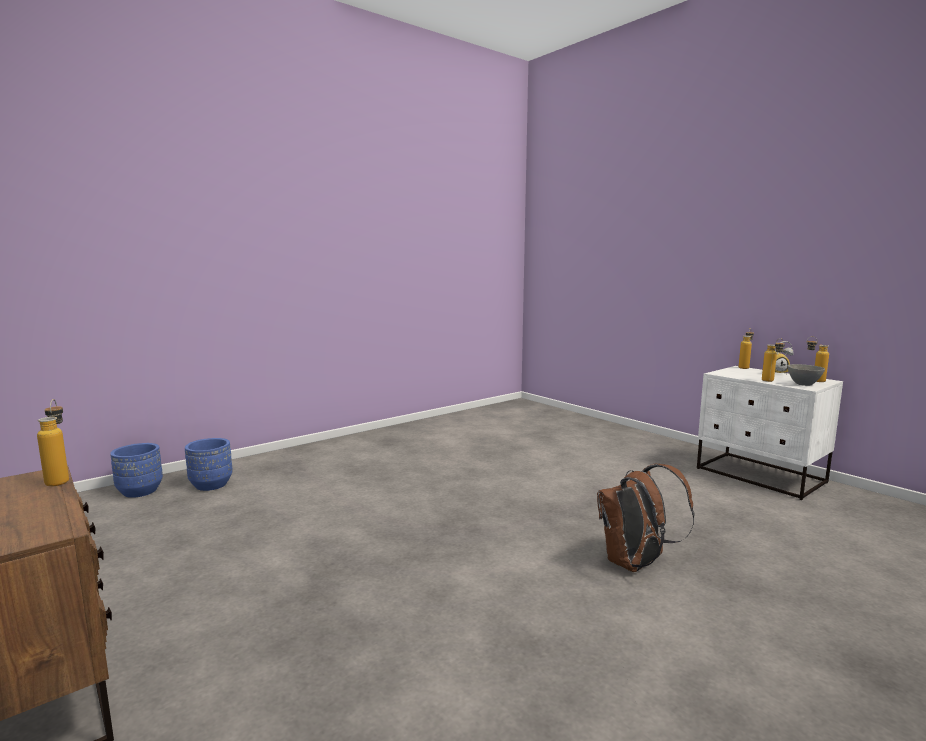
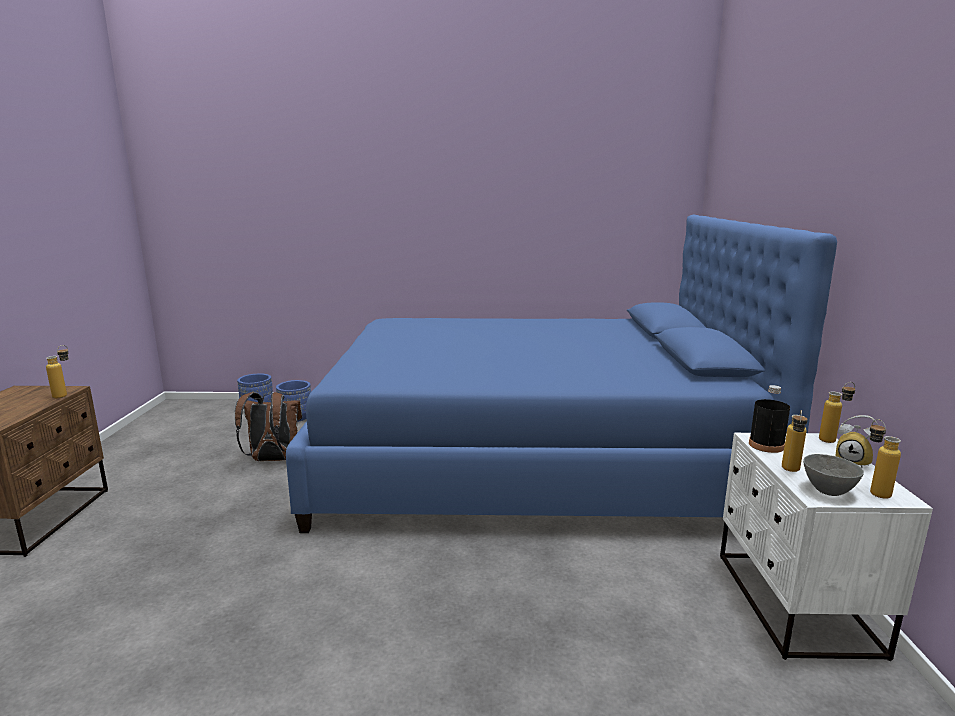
camera: 40 degrees right, 5 degrees up
(499, 454) = (530, 461): none -> blue bed
(636, 564) = (432, 618): brown backpack -> brown backpack (272, 460)
(732, 375) = (766, 445): none -> black bottle

